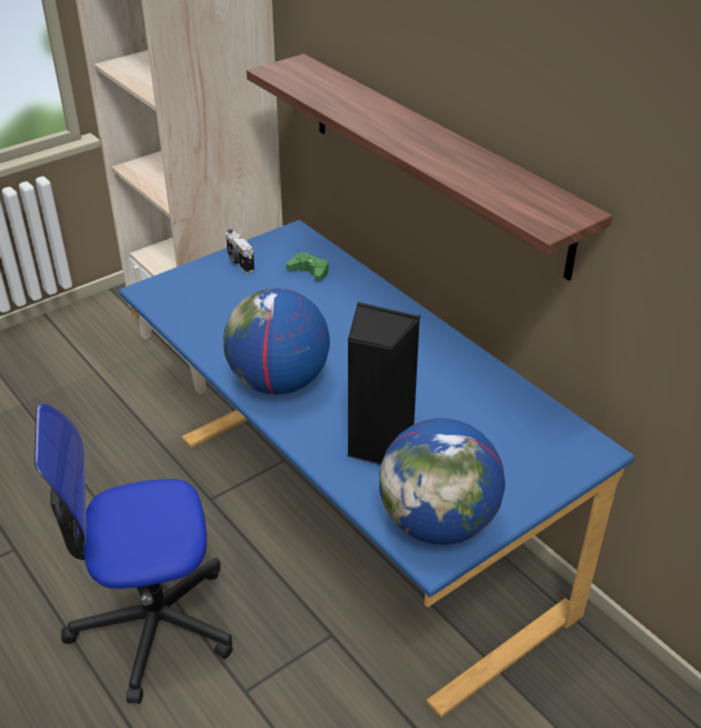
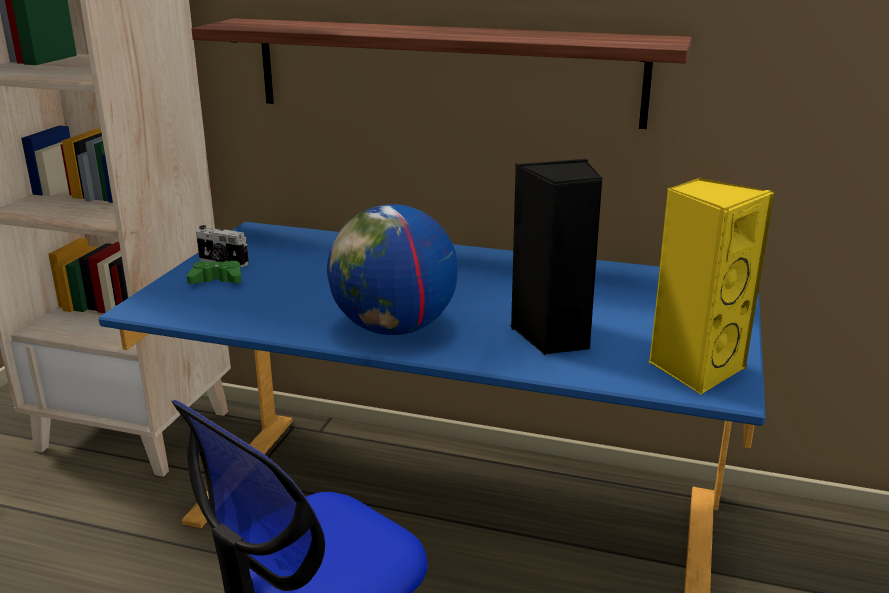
camera: 35 degrees left, 15 degrees down
(309, 271) = (308, 249): green game controller -> green game controller (217, 280)
(438, 523) = (694, 368): globe -> yellow speaker

